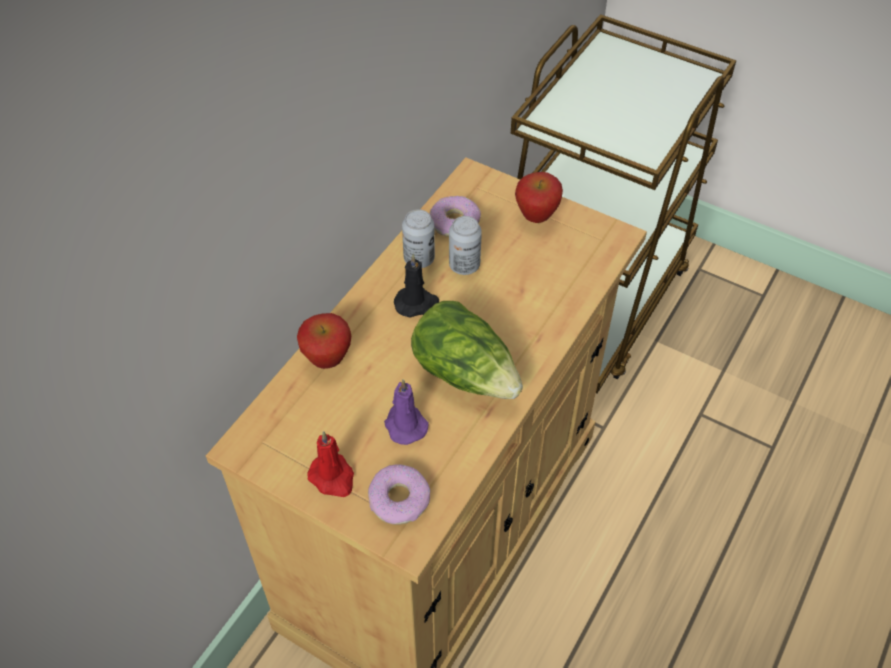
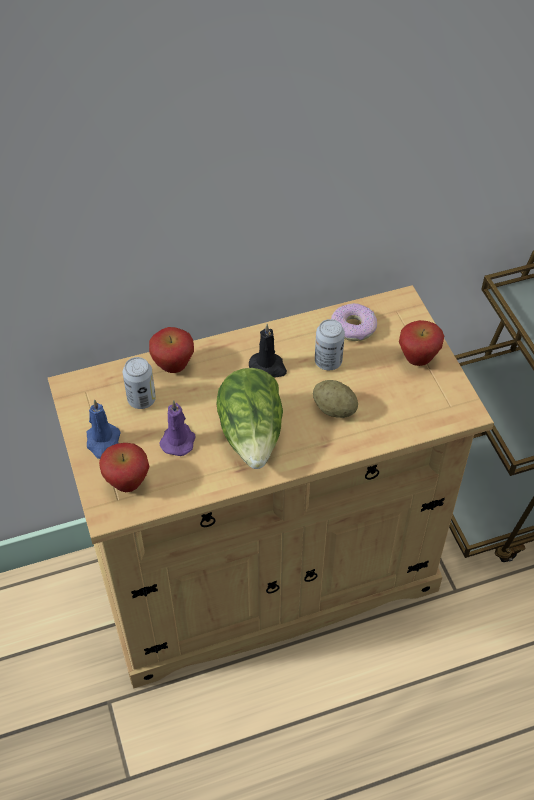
camera: 40 degrees right, 0 degrees up
(333, 477) = (103, 442): red candle -> blue candle
(399, 499) = (127, 484): donut -> apple
(419, 259) = (301, 338): can -> can (141, 399)
(513, 303) = (334, 409): none -> potato

